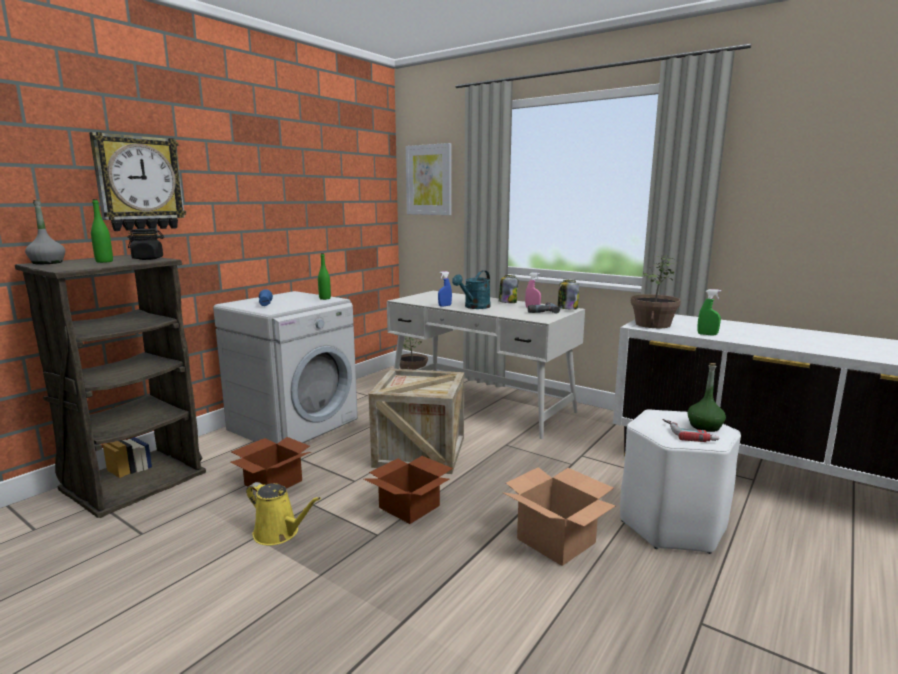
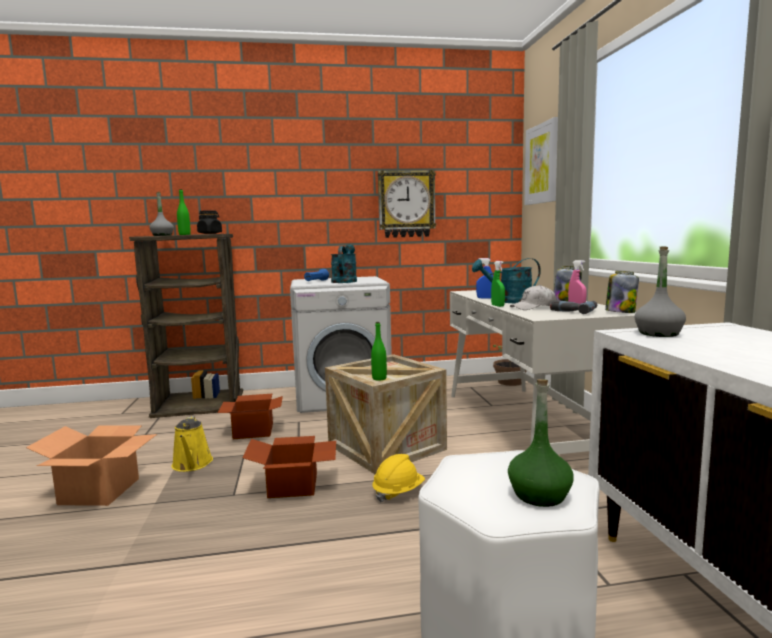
camera: 45 degrees right, 5 degrees down
(139, 183) = (240, 181): wall clock -> wall clock (406, 204)
(298, 301) = (345, 281): none -> turquoise watering can
(325, 298) = (370, 281): green bottle -> green bottle (379, 378)
(488, 478) = (398, 492): none -> yellow hard hat
(509, 311) = (533, 307): none -> white cap
(554, 540) = (339, 579): cardboard box -> cardboard box (99, 491)
(652, 324) = (658, 333): potted plant -> grey bottle
(689, 433) = (490, 492): power drill -> none
(707, 334) = (711, 355): green spray bottle -> green spray bottle (497, 306)

